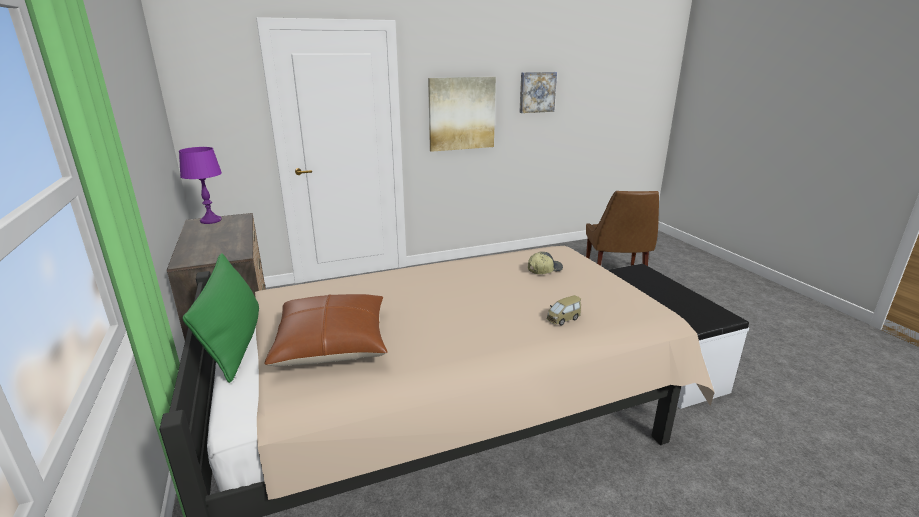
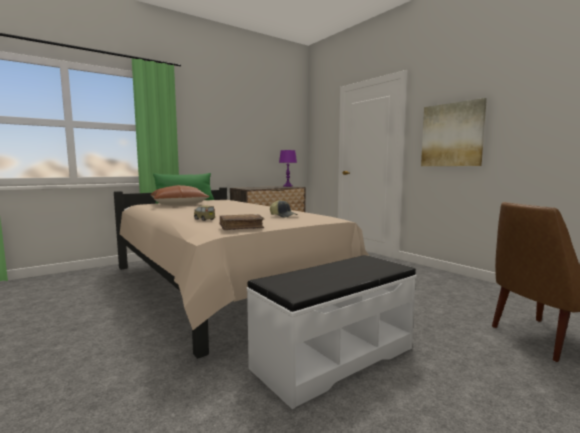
camera: 75 degrees right, 15 degrees down
(536, 92) = (541, 108): picture -> none
(631, 298) = (241, 227): none -> brown book

